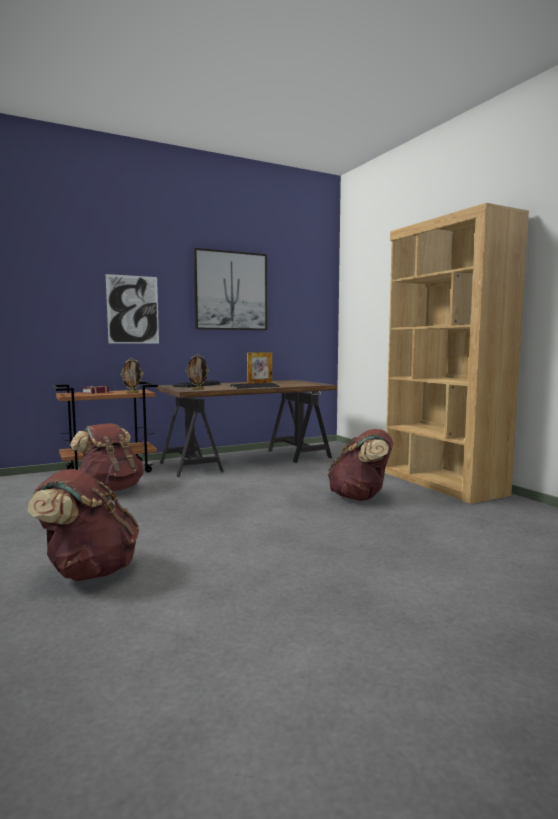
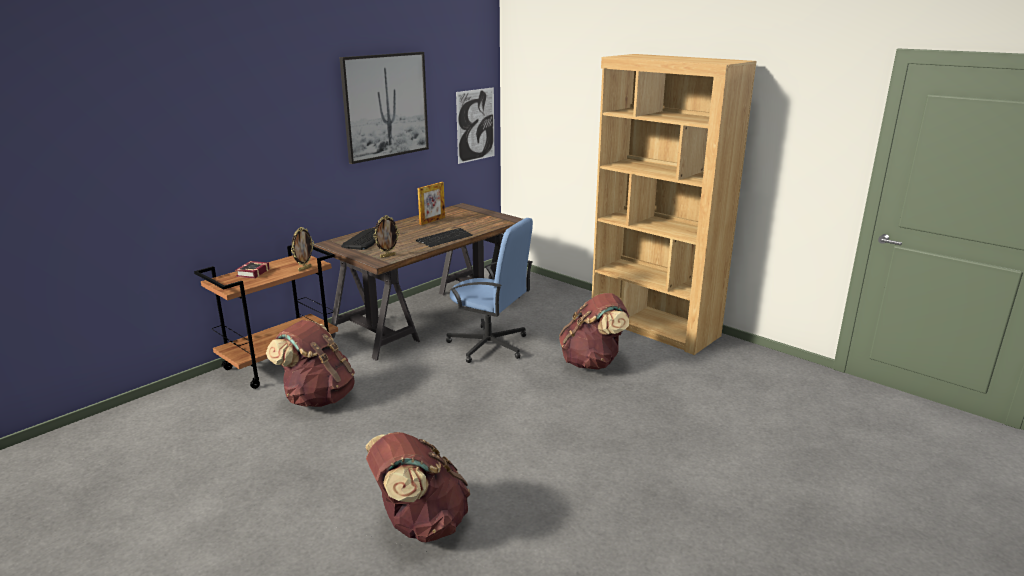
camera: 20 degrees left, 15 degrees up
(133, 309) = (275, 152): picture -> picture (475, 125)
(277, 479) = (489, 345): none -> blue office chair

